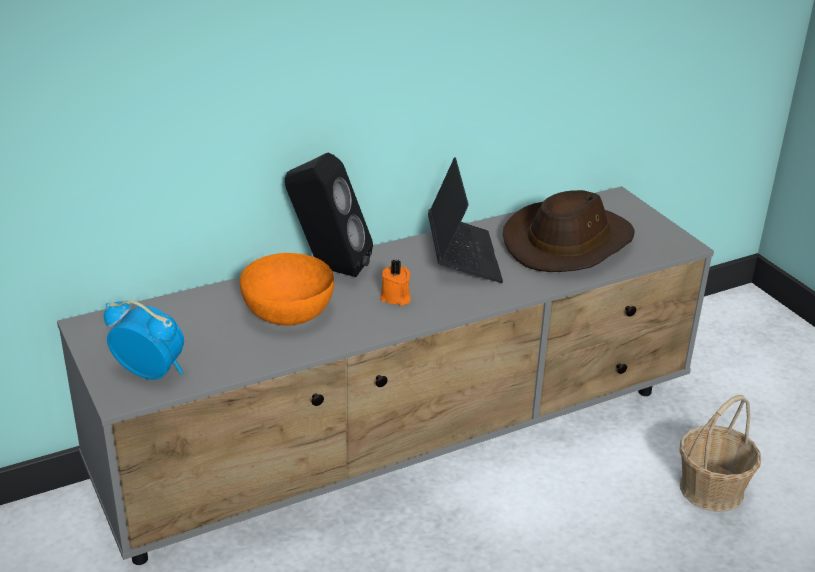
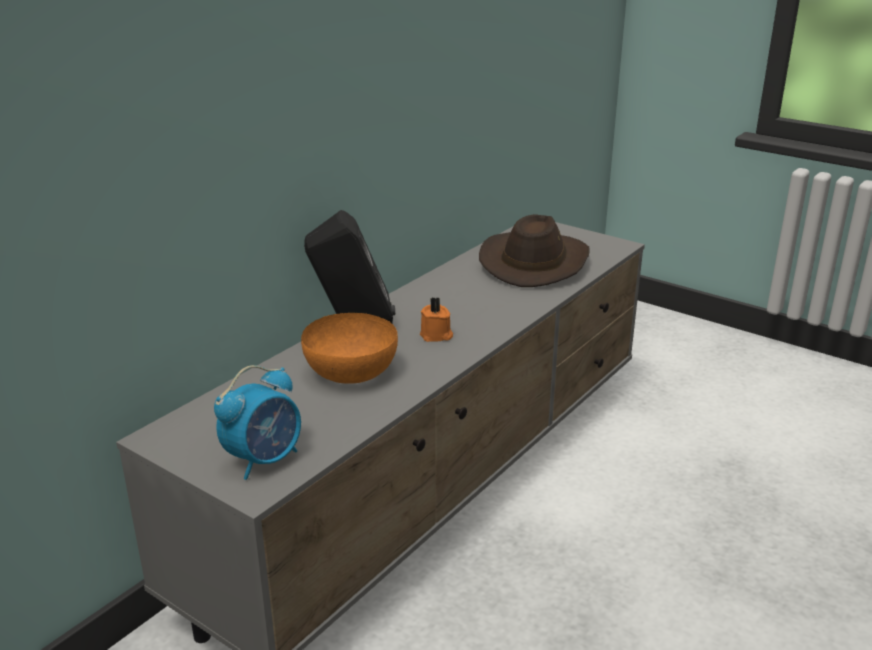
camera: 25 degrees left, 5 degrees down
(150, 372) = (264, 459): alarm clock -> alarm clock turned 135 degrees clockwise
(463, 257) = (461, 292): laptop -> none
(712, 489) = (697, 443): basket -> none

